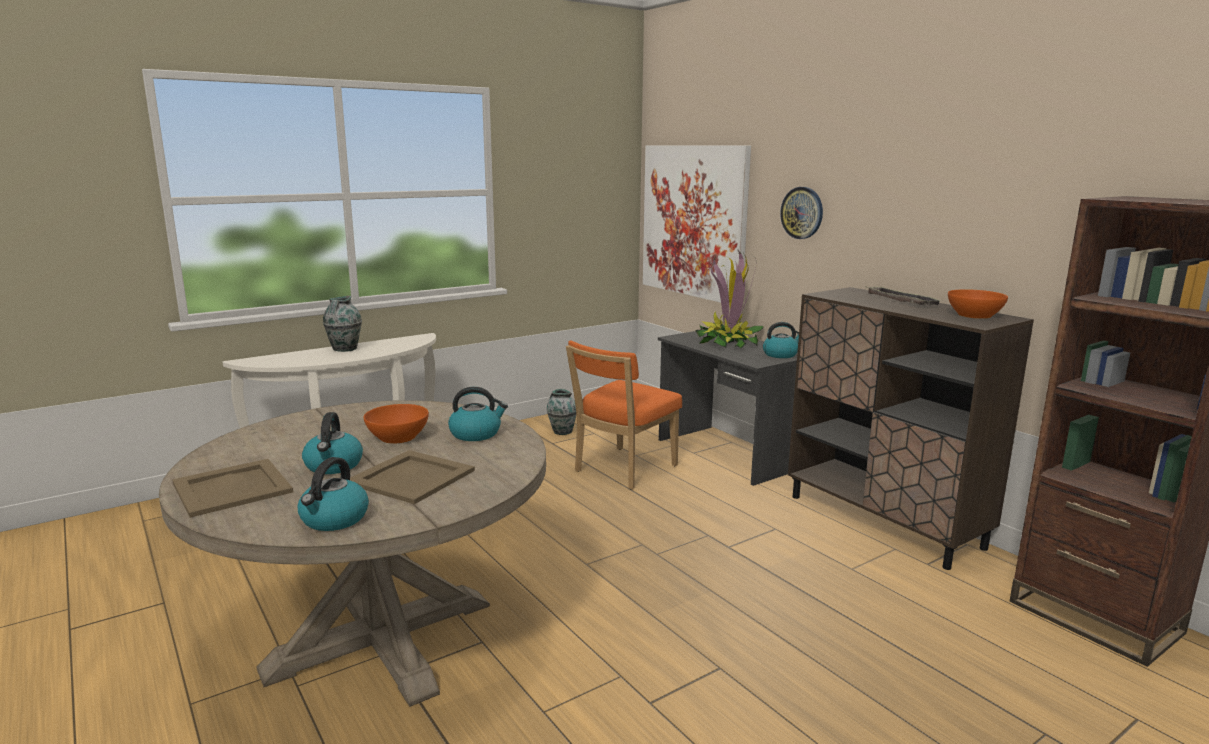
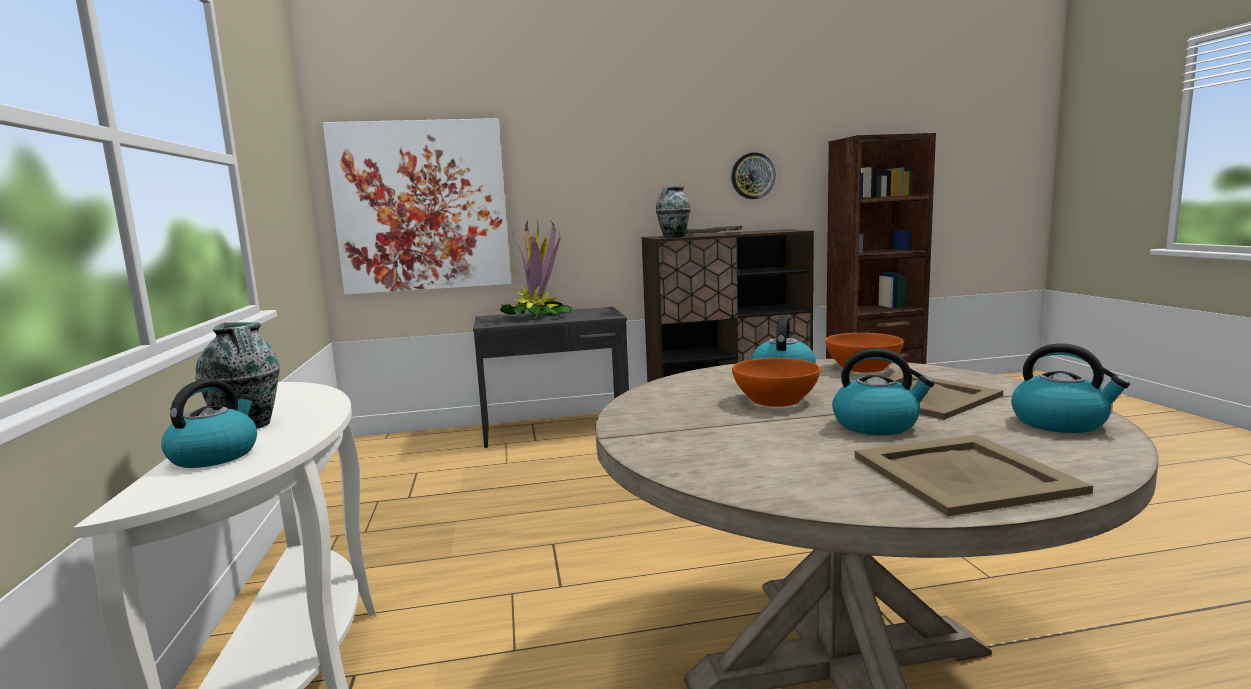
camera: 65 degrees left, 5 degrees down
(562, 431) = (383, 487): vase -> vase (673, 236)
(622, 470) = (534, 474): orange chair -> none
(780, 354) = (597, 311): kettle -> kettle (215, 455)
(802, 213) = (574, 180): wall clock -> wall clock (752, 176)
(974, 315) = (769, 230): orange bowl -> orange bowl (862, 367)

